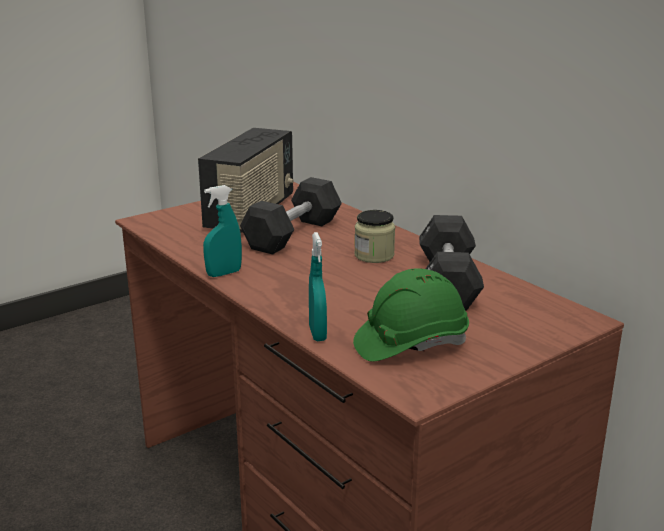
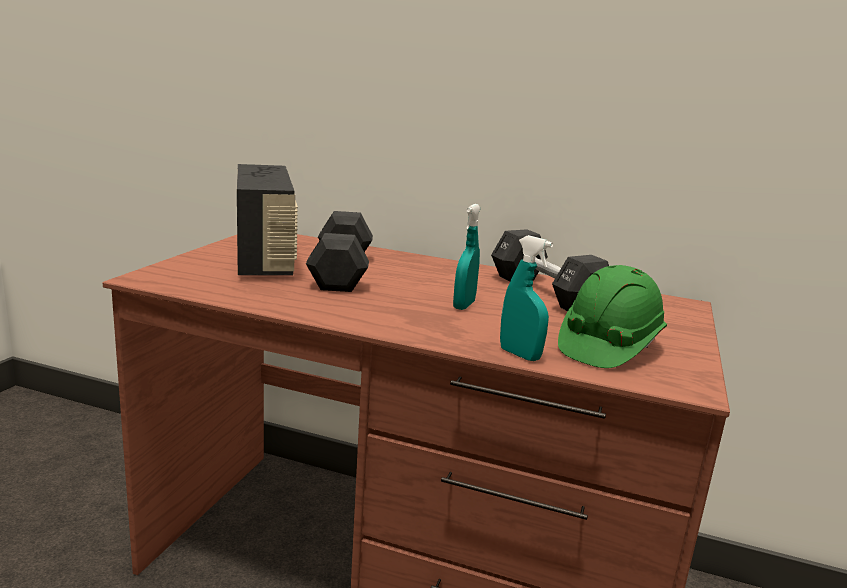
camera: 35 degrees left, 5 degrees down
(224, 273) = (330, 316): turquoise spray bottle -> turquoise spray bottle (464, 305)
(374, 255) = (448, 280): jar -> none

